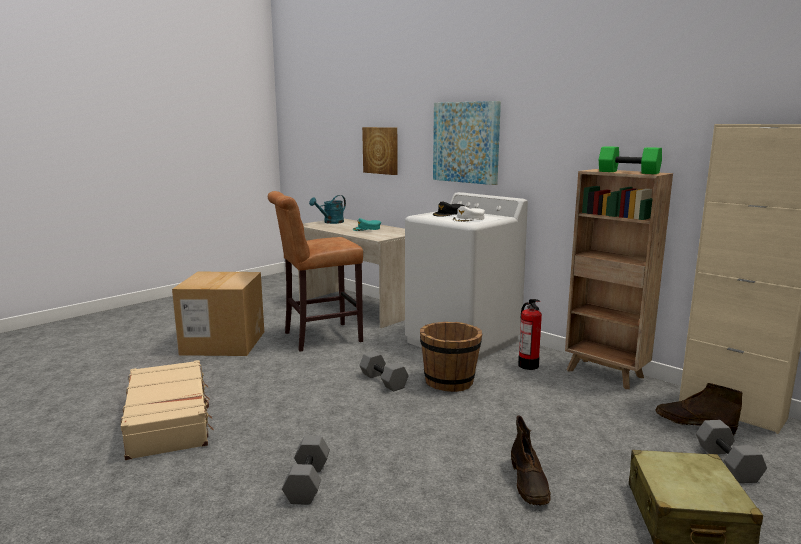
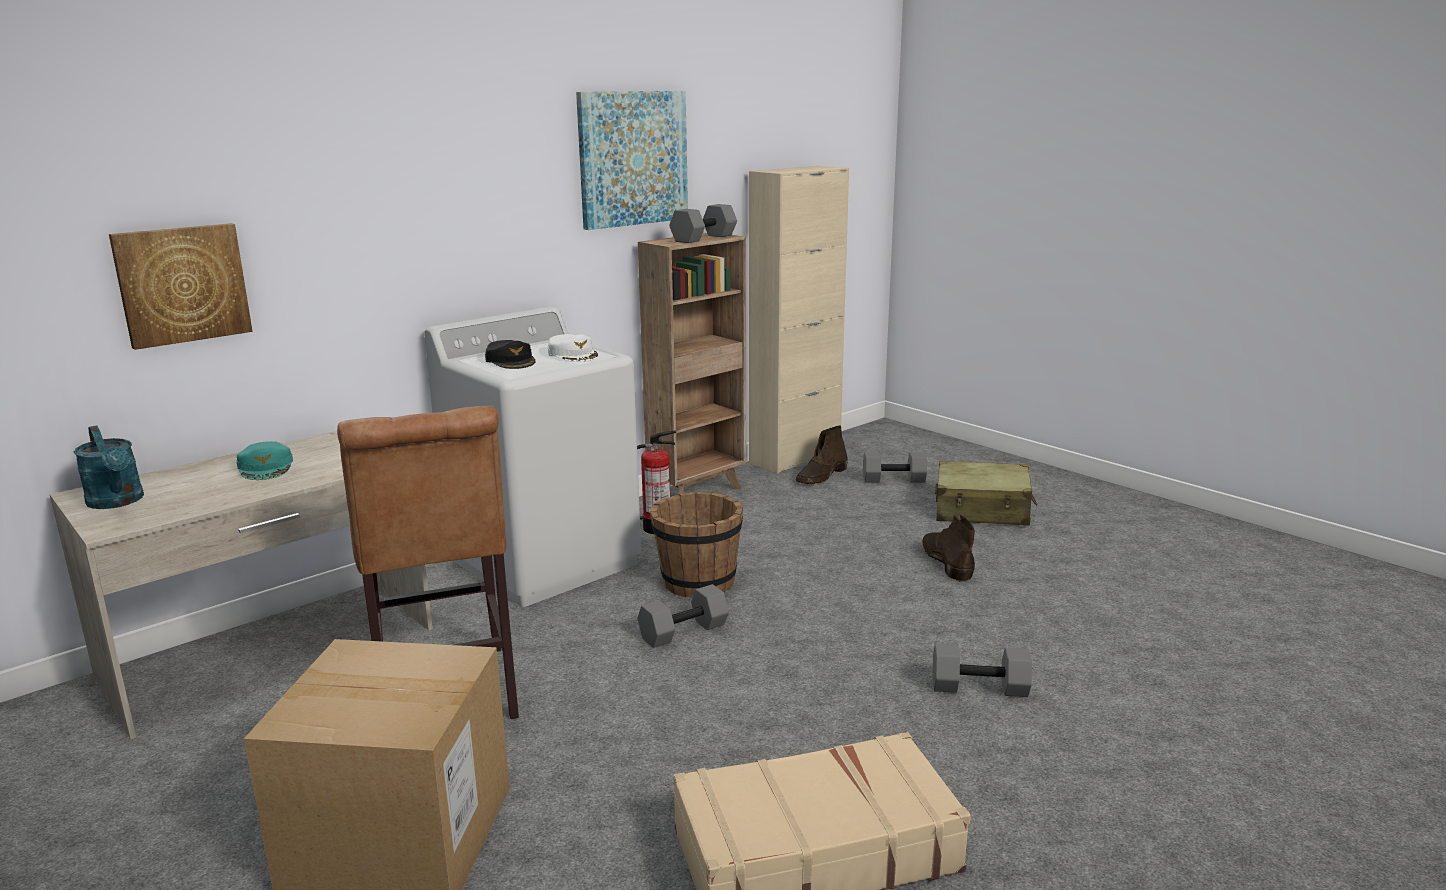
camera: 85 degrees left, 5 degrees up
(466, 142) = (422, 233): picture -> picture (632, 158)
(529, 483) = (946, 561): brown boot -> brown boot turned 105 degrees counterclockwise
(627, 172) = (704, 238): green dumbbell -> grey dumbbell

